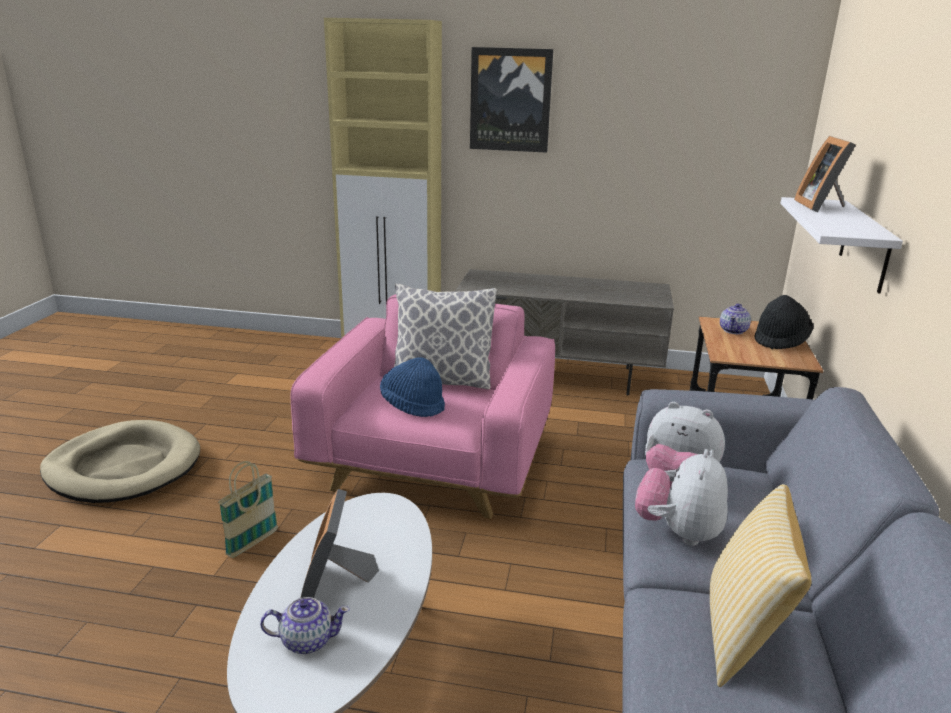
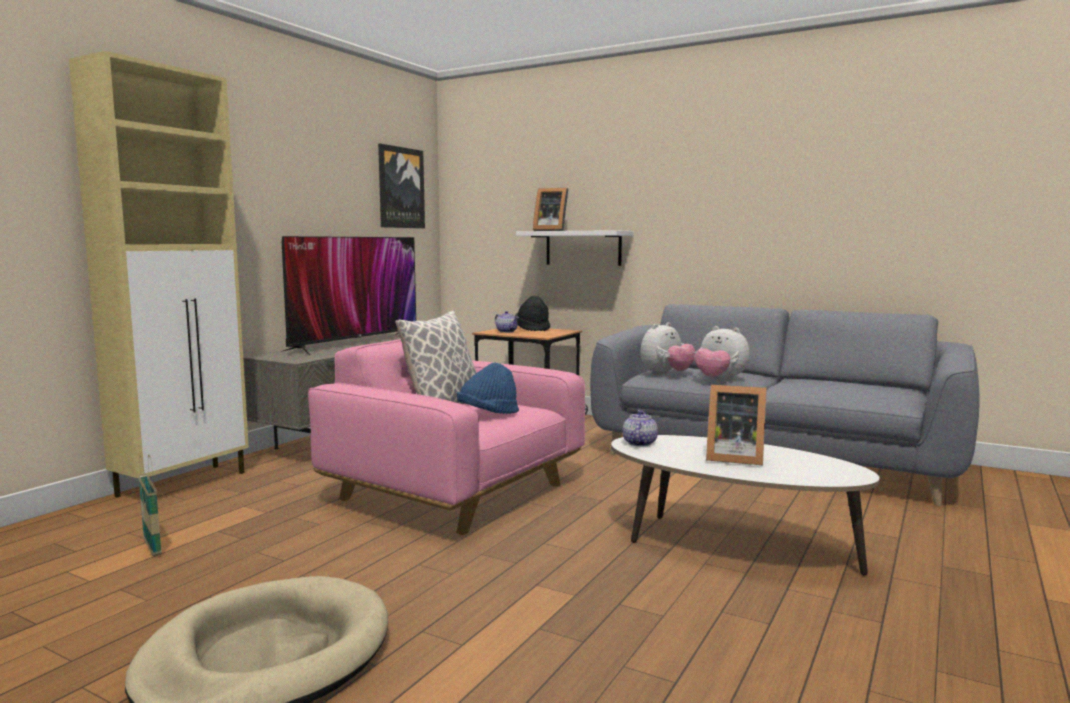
camera: 70 degrees left, 15 degrees down
(252, 543) = (530, 574): basket -> basket (152, 547)
(306, 640) = (794, 467): teapot -> teapot (639, 443)
(510, 100) = (257, 173): picture -> picture (400, 188)
(582, 286) = (355, 343): none -> television
(743, 635) = (807, 383): pillow -> none

